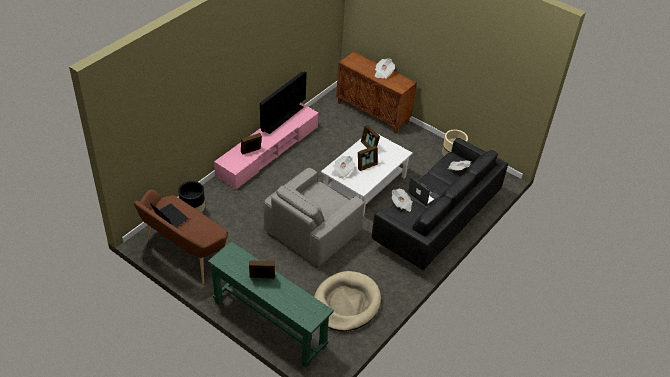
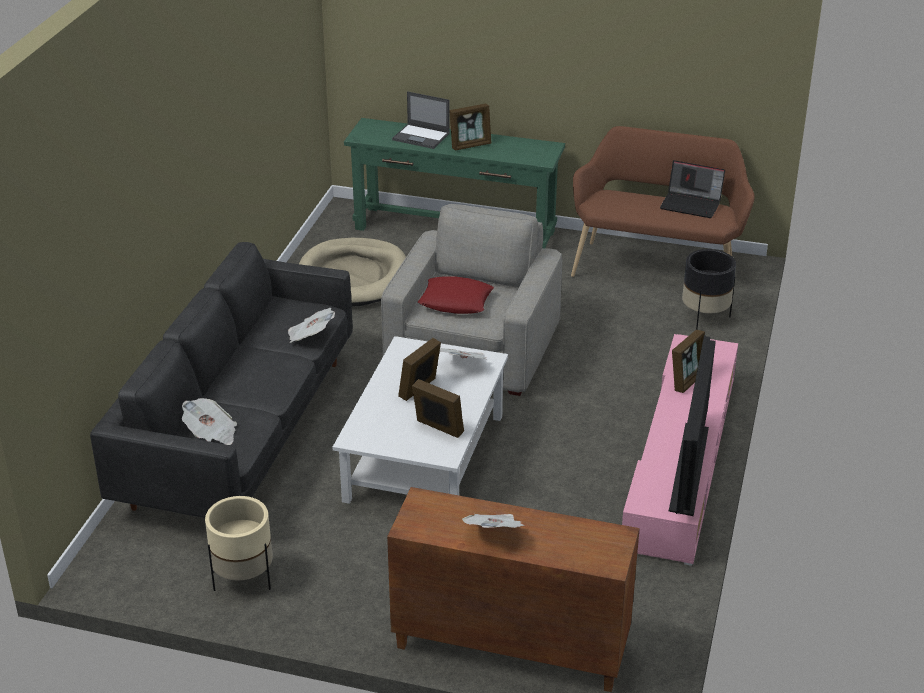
camera: 160 degrees right, 10 degrees down
(326, 202) = (456, 301): none -> red pillow
(423, 194) = (273, 365): laptop -> laptop (421, 137)

